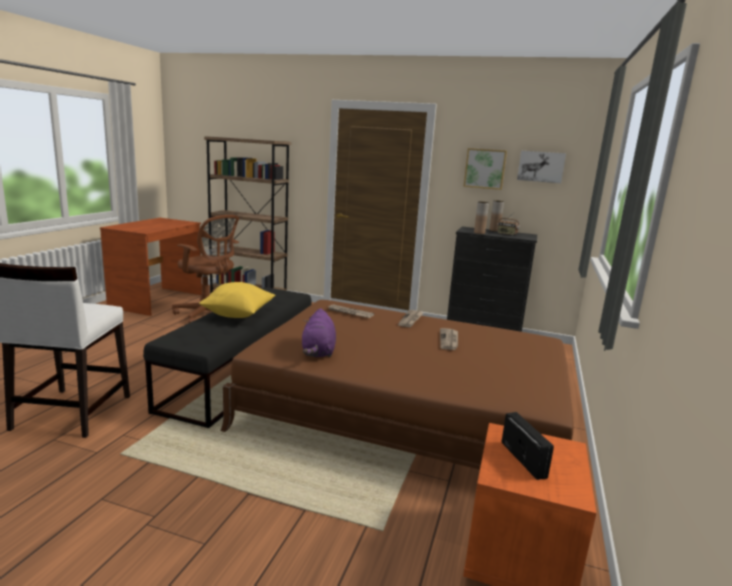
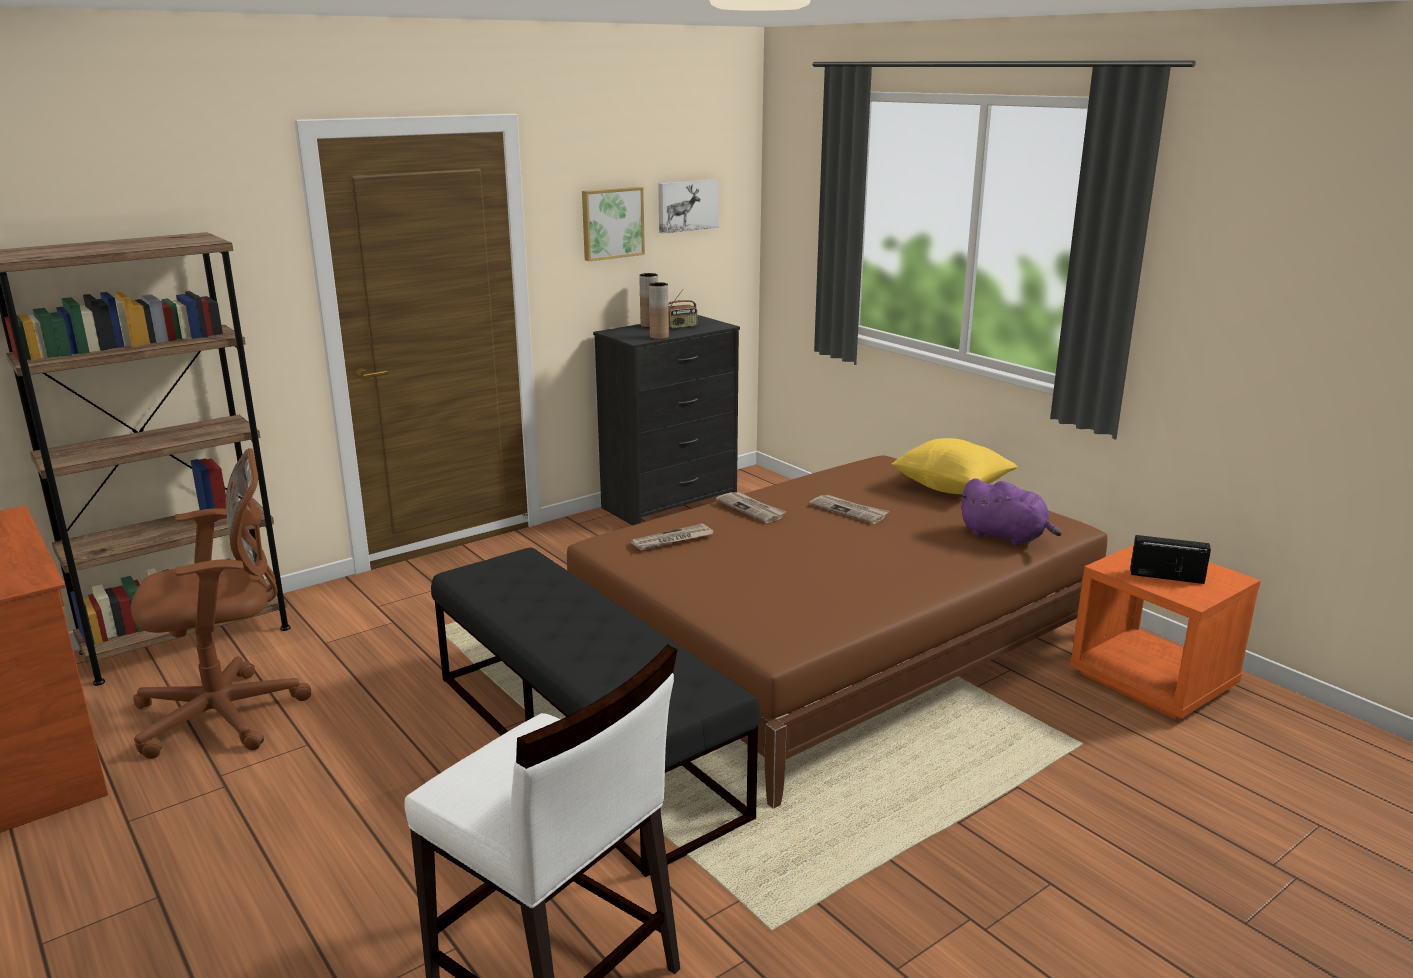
camera: 55 degrees left, 5 degrees up
(238, 315) = (584, 630): yellow pillow -> yellow pillow (951, 488)
(318, 352) = (815, 604): purple plush toy -> purple plush toy (1006, 537)

